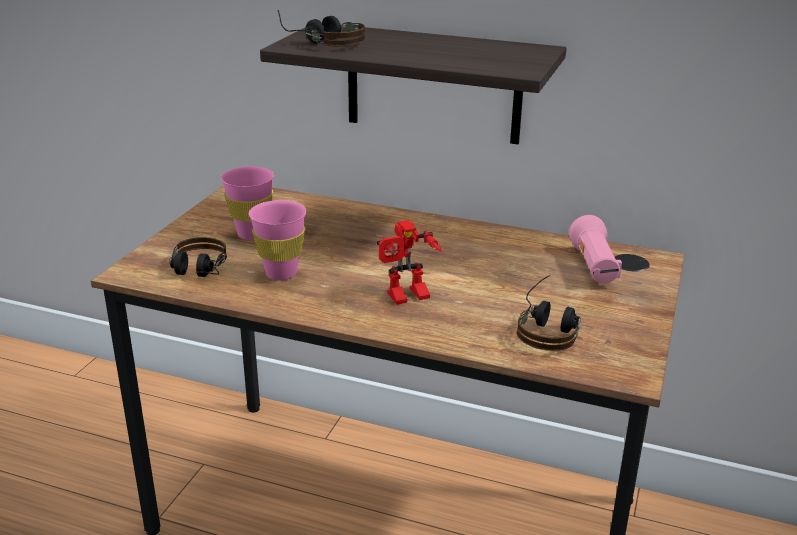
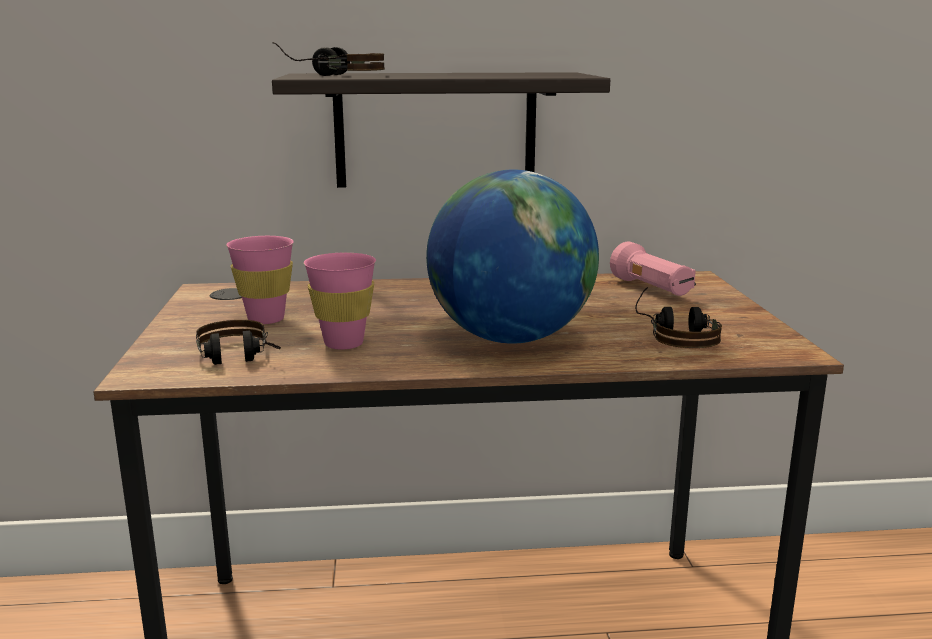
camera: 25 degrees left, 10 degrees down
(407, 298) = (510, 338): toy robot -> globe

